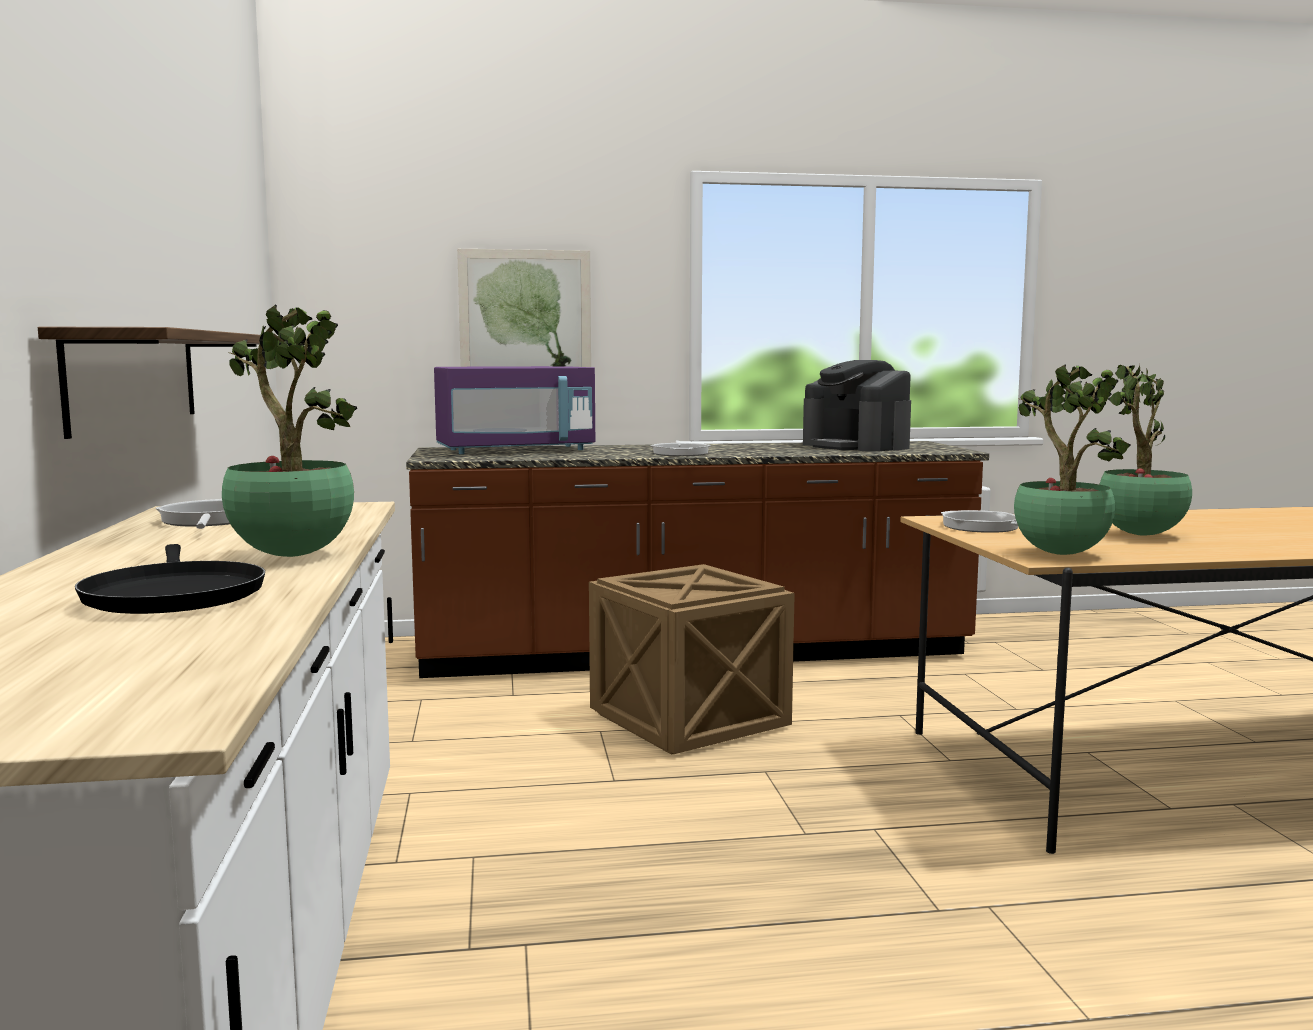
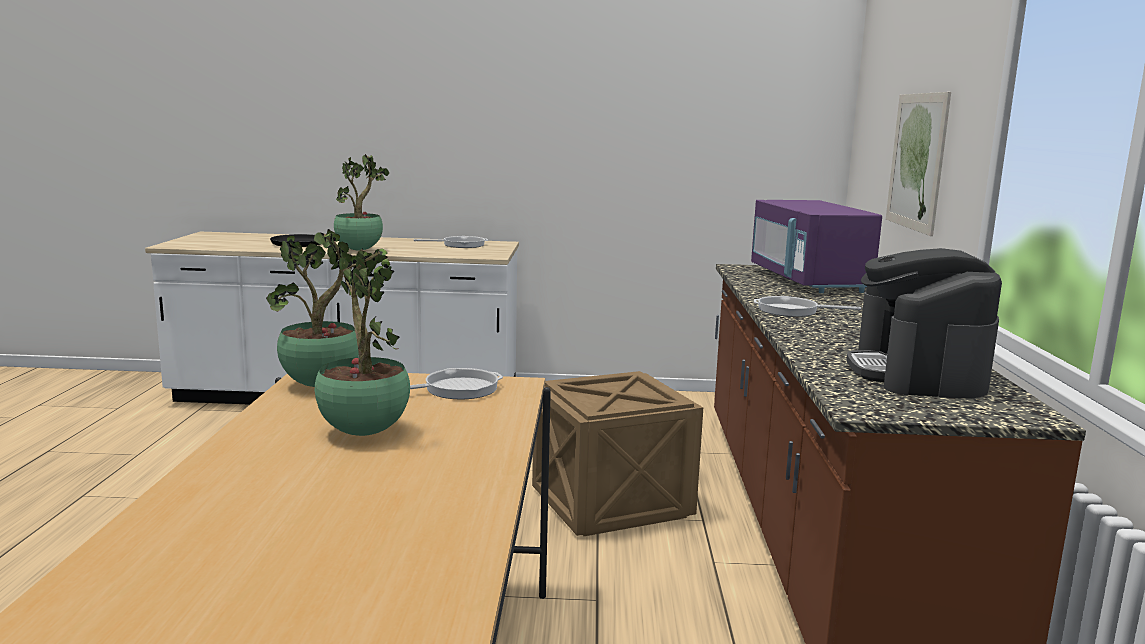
camera: 100 degrees right, 5 degrees up
(135, 378) = (517, 182): shelf -> none
(856, 446) = (917, 373): coffee machine -> coffee machine turned 60 degrees counterclockwise

